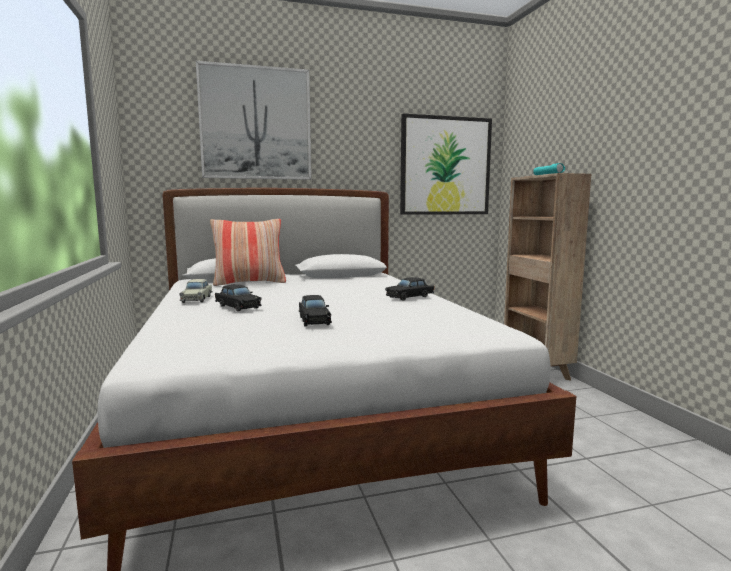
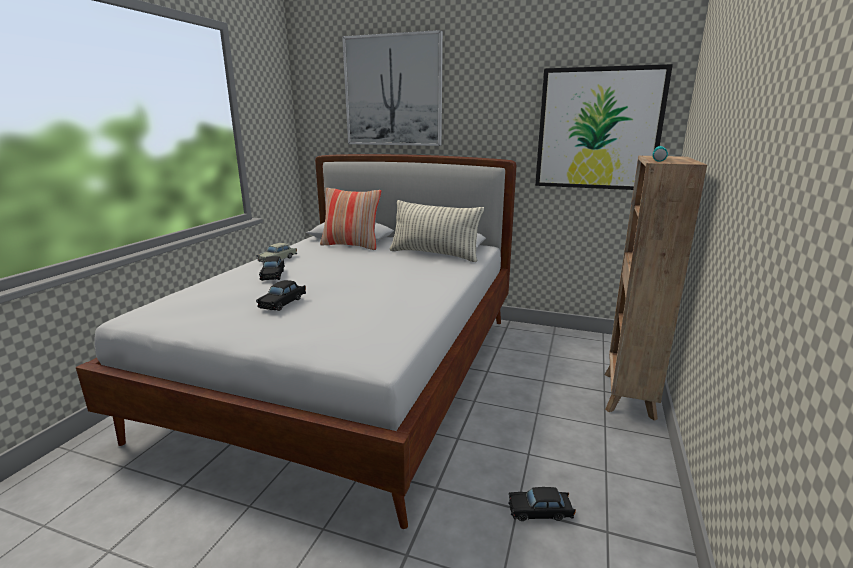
camera: 35 degrees right, 10 degrees up
(350, 279) = (434, 254): none -> pillow
(410, 297) = (418, 291): black toy car -> black toy car (540, 511)

